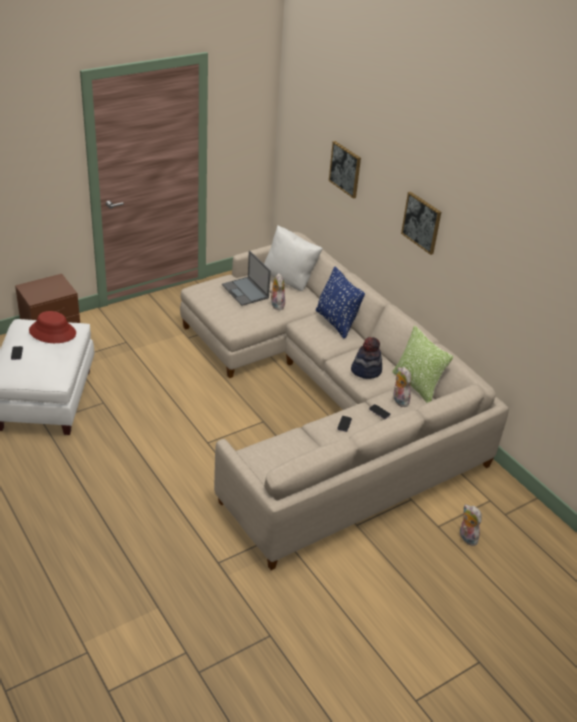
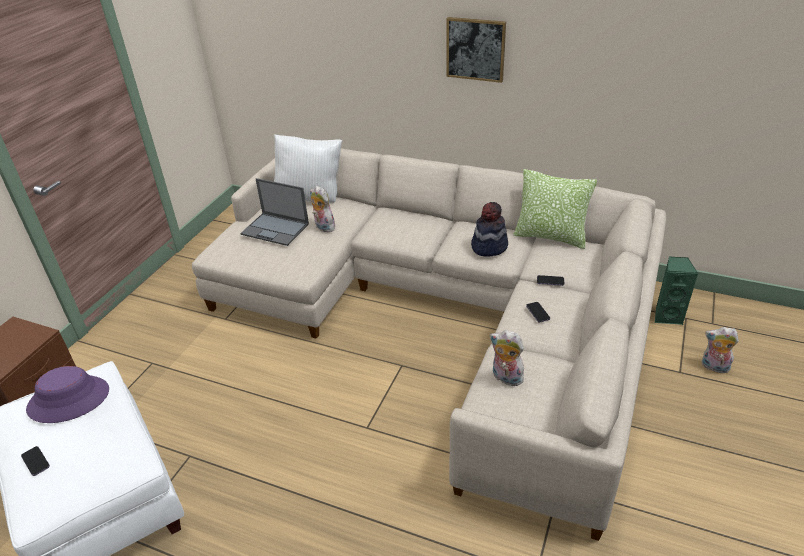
camera: 30 degrees left, 0 degrees up
(52, 332) = (69, 399): red hat -> purple hat
(336, 322) = (403, 216): blue pillow -> none
(345, 169) = (330, 34): picture -> none
(399, 400) = (553, 259): plush toy -> plush toy (505, 378)
(477, 492) = (667, 316): none -> green speaker

